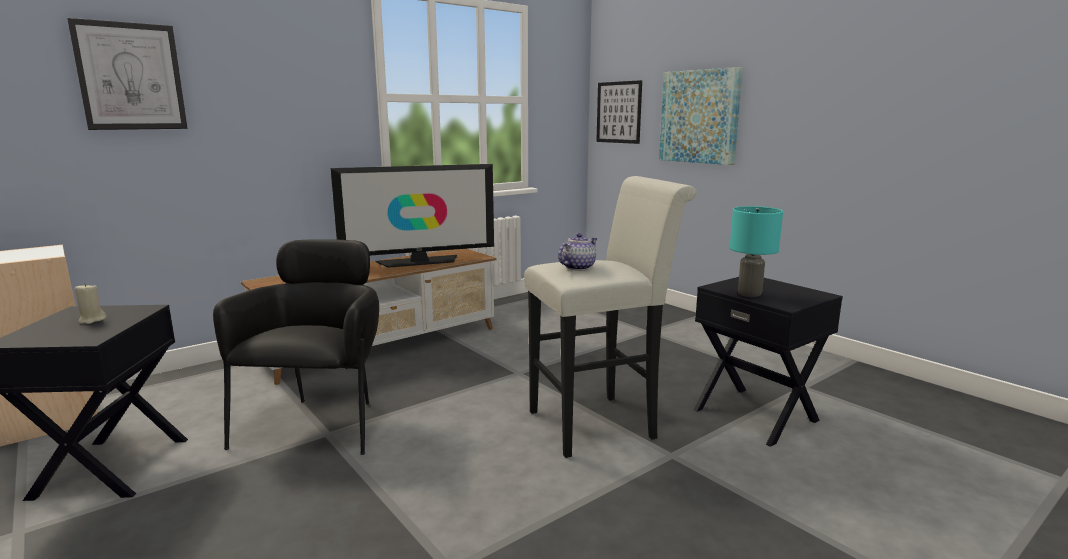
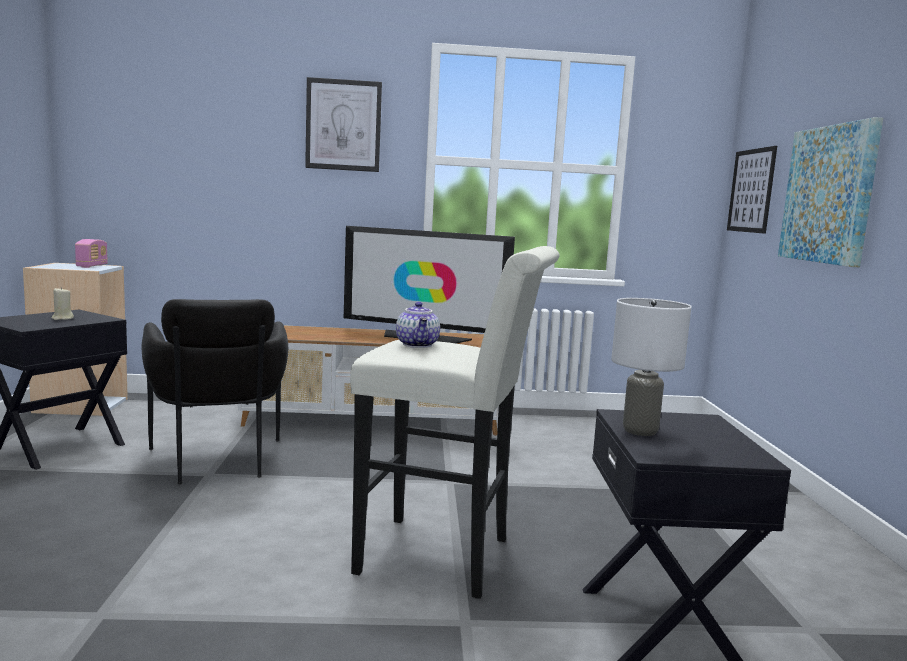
camera: 35 degrees right, 5 degrees down
(29, 251) = (92, 266): none -> radio
(130, 77) = (200, 132): picture -> picture (343, 125)
(318, 422) = (218, 464): black armchair -> black armchair turned 120 degrees clockwise
(577, 267) = (418, 345): teapot -> teapot turned 90 degrees clockwise
(748, 294) = (638, 431): turquoise table lamp -> white table lamp

